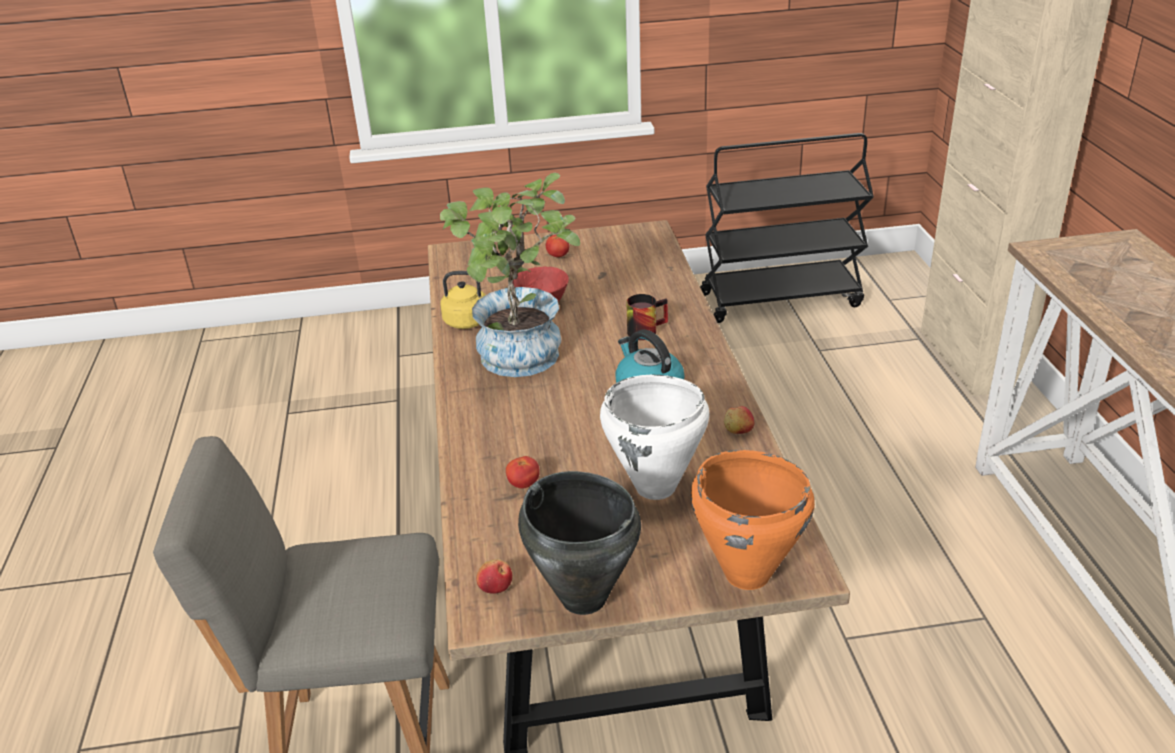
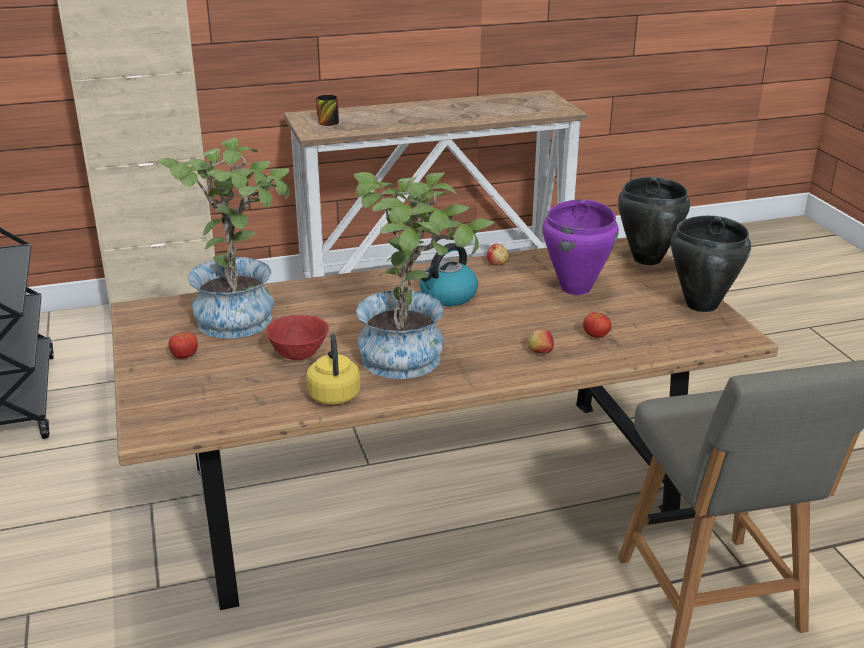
camera: 100 degrees left, 5 degrees down
(495, 586) = (712, 335): apple -> apple (540, 351)
(629, 276) = (242, 314): none -> potted plant
(645, 329) = (351, 302): mug -> mug (324, 122)
(656, 487) = (576, 288): white cooking pot -> purple cooking pot
(746, 573) = (646, 259): orange cooking pot -> black cooking pot

